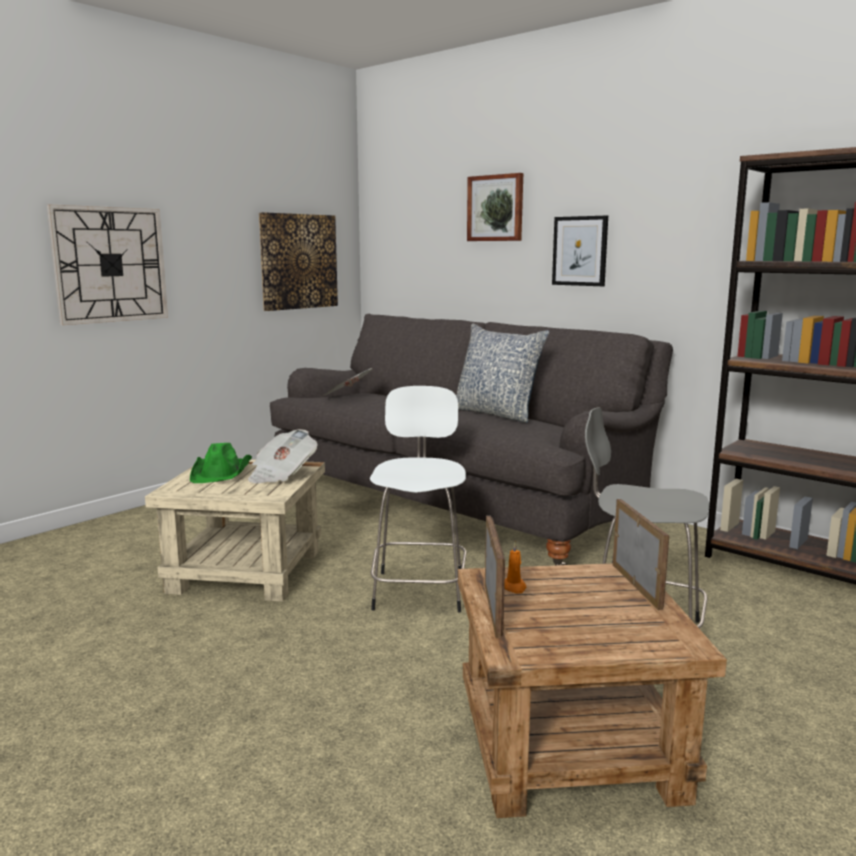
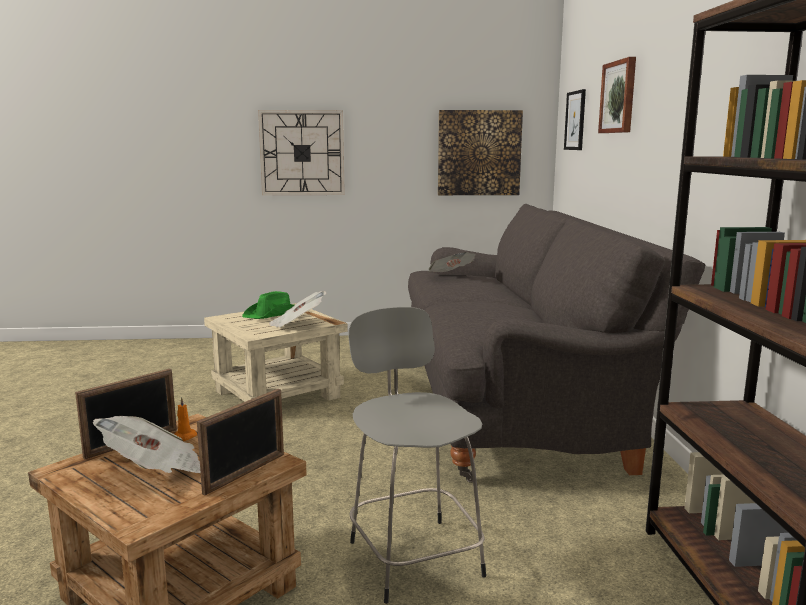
camera: 45 degrees right, 0 degrees up
(419, 589) = (340, 447): white stool -> none
(496, 414) = (514, 311): pillow -> none
(578, 615) = (155, 470): none -> newspaper
(580, 251) = (662, 143): picture -> picture (575, 120)

